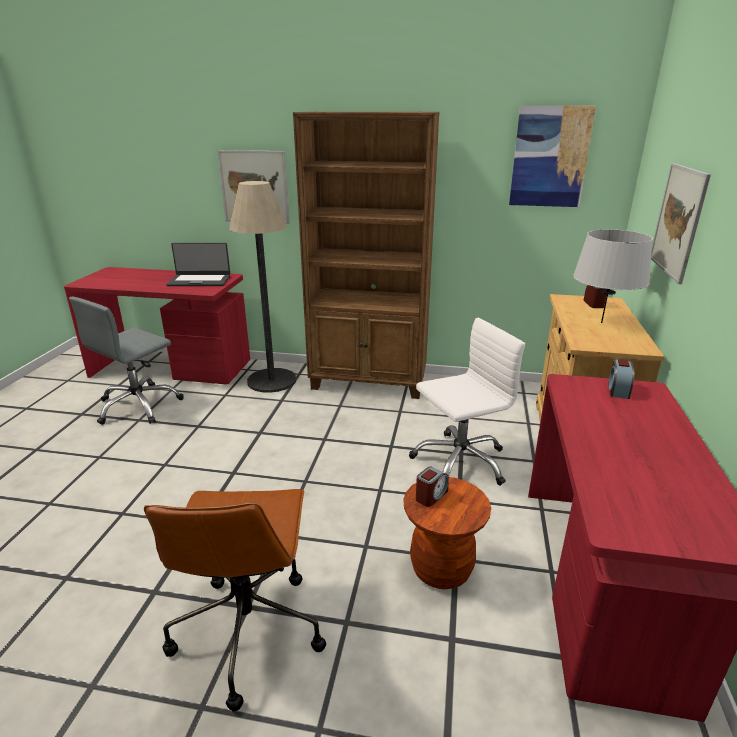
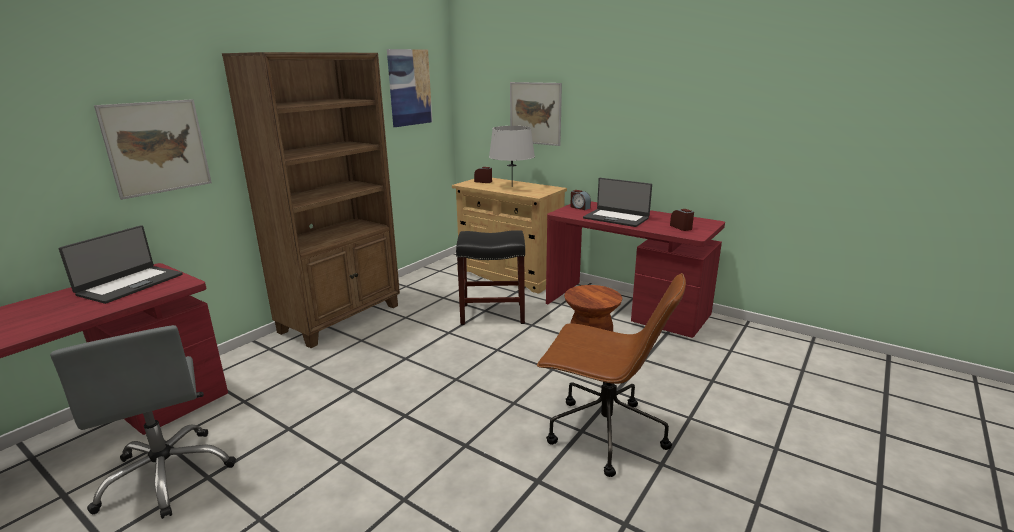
camera: 65 degrees left, 5 degrees down
(272, 380) = (258, 366): floor lamp -> none
(431, 496) = (583, 298): alarm clock -> alarm clock (681, 227)
(459, 461) = (493, 313): white office chair -> black stool
(606, 430) = (616, 218): none -> laptop

